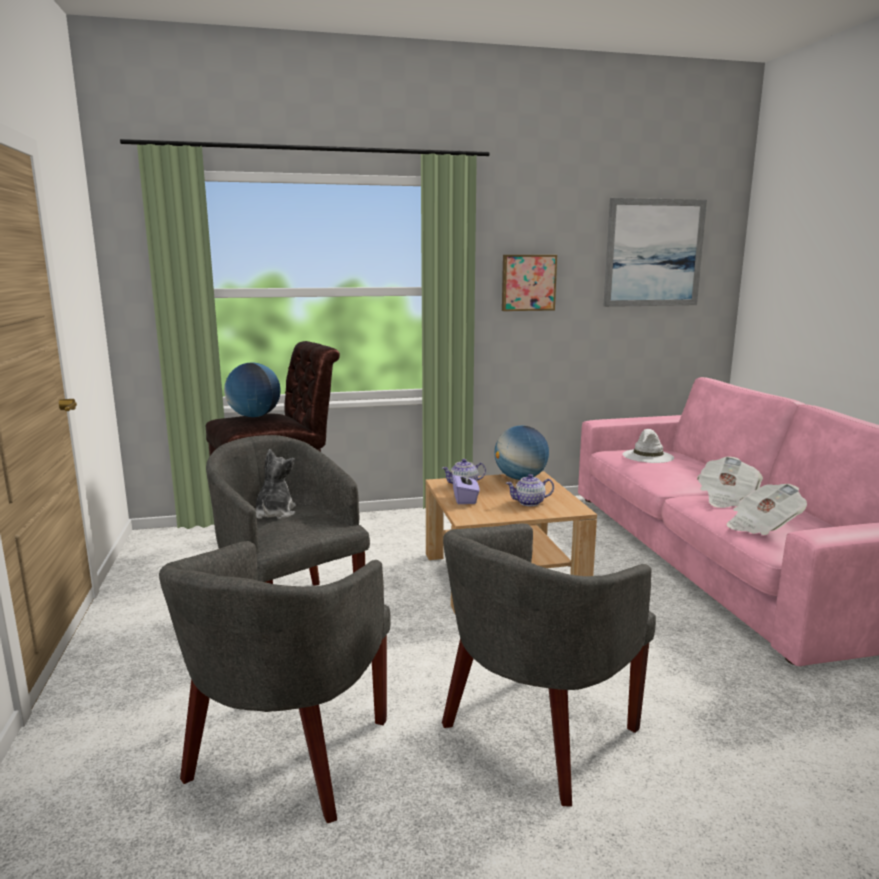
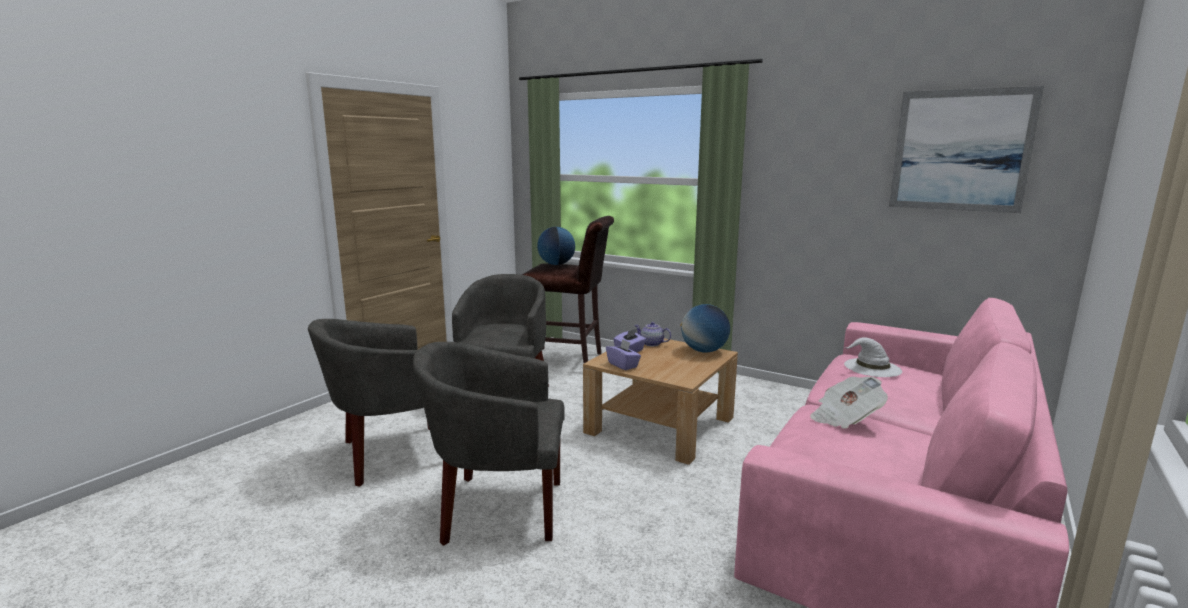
camera: 45 degrees right, 0 degrees up
(275, 513) = (501, 325): plush toy -> none
(494, 514) = (623, 365): none -> purple tissue box
(528, 282) = (804, 178): picture -> none
(530, 503) = (665, 367): teapot -> none
(762, 526) = (815, 447): newspaper -> none

